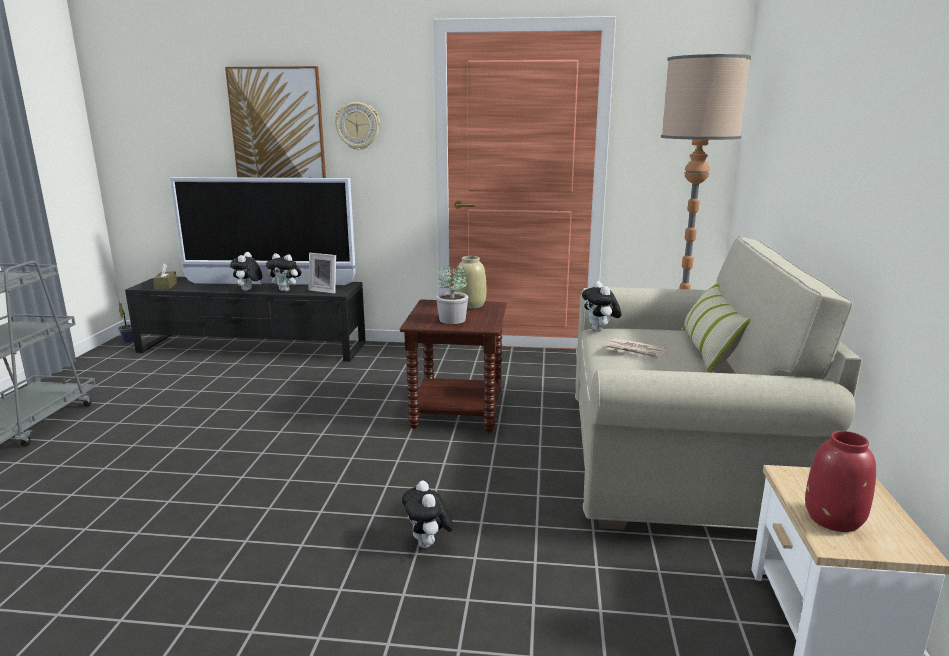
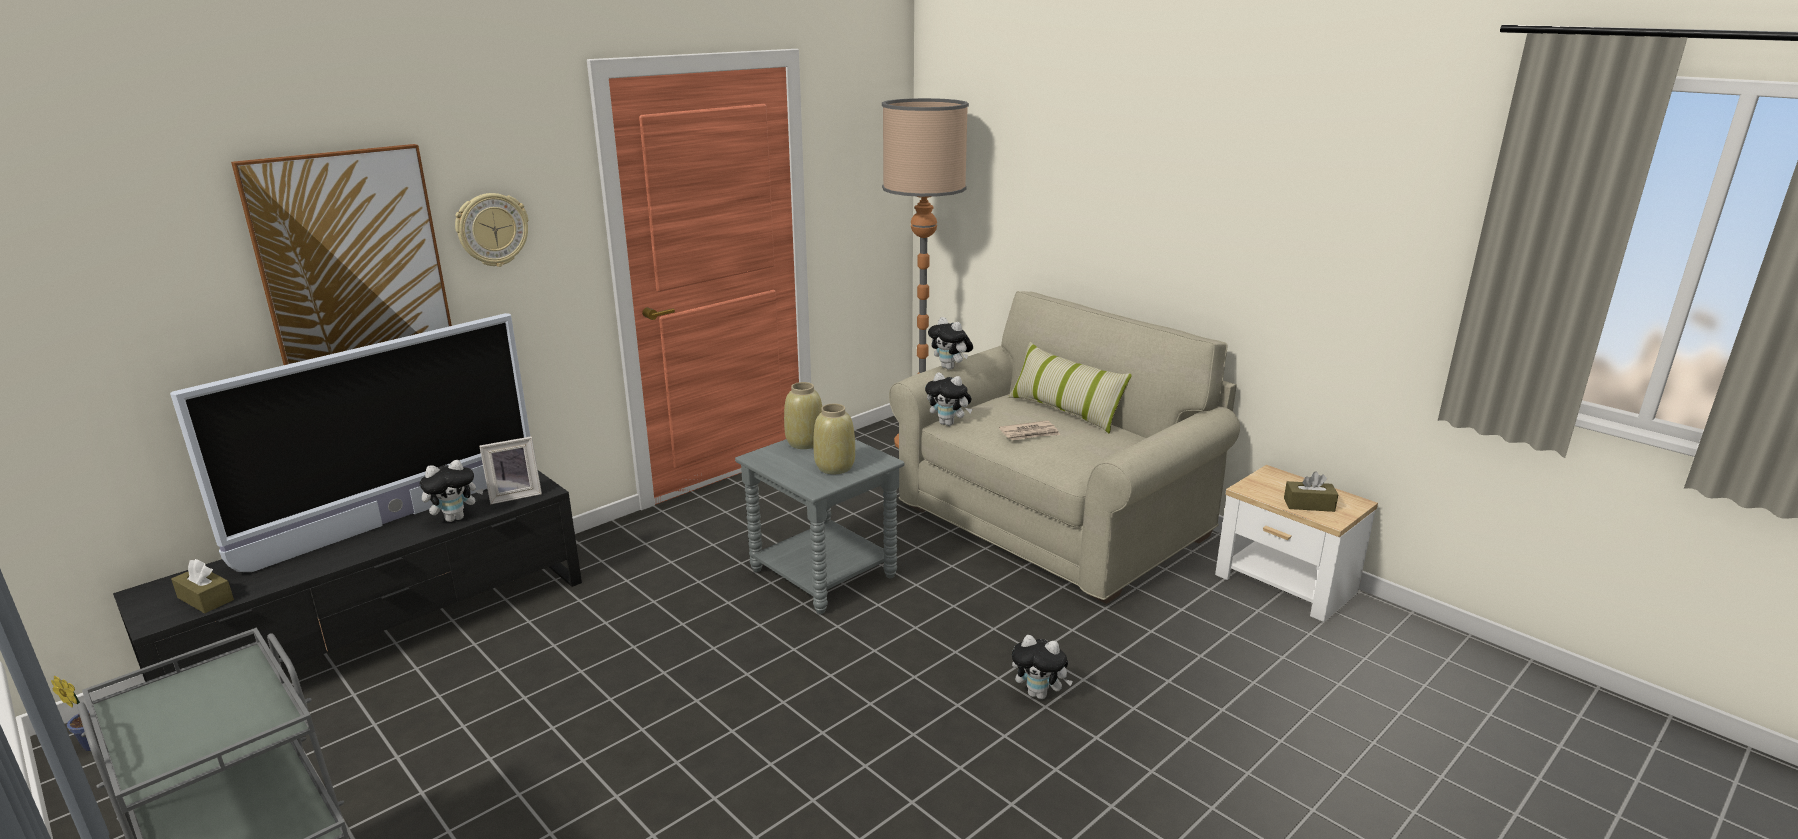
camera: 50 degrees left, 5 degrees up
(248, 290) = (392, 542): plush toy -> plush toy (950, 368)
(452, 320) = (835, 467): potted plant -> beige vase
(456, 411) = (821, 574): brown side table -> grey side table
(834, 519) = (1309, 505): red vase -> brown tissue box

